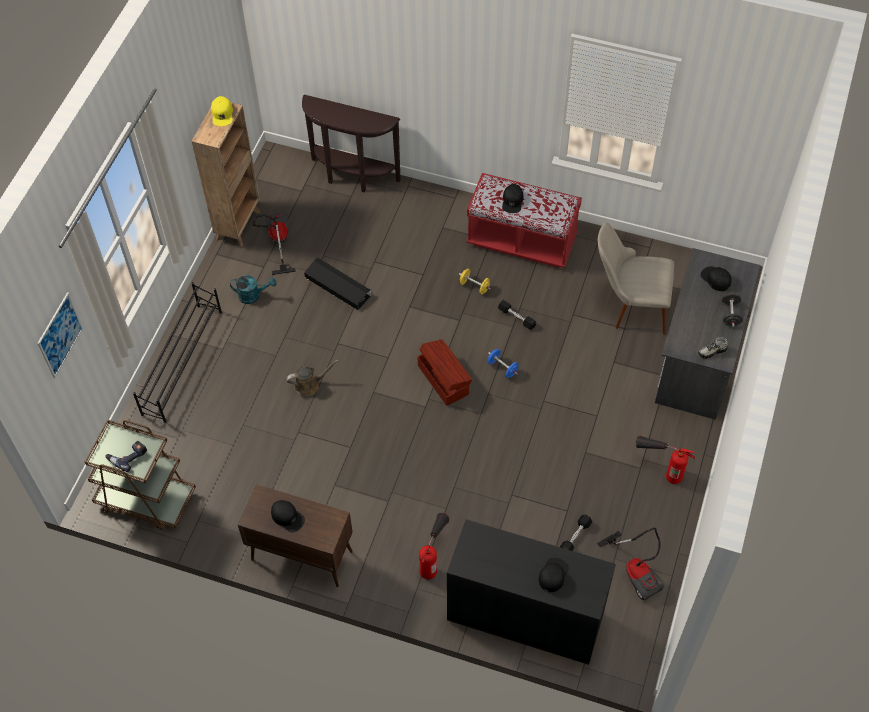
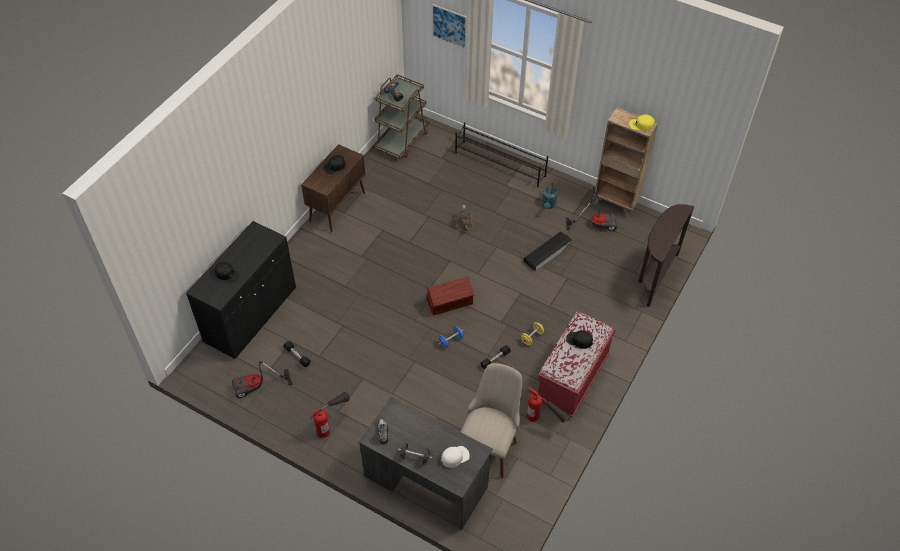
camera: 100 degrees right, 5 degrees down
(433, 557) = (311, 273): fire extinguisher -> fire extinguisher (543, 422)
(715, 279) = (455, 457): black cap -> white cap

